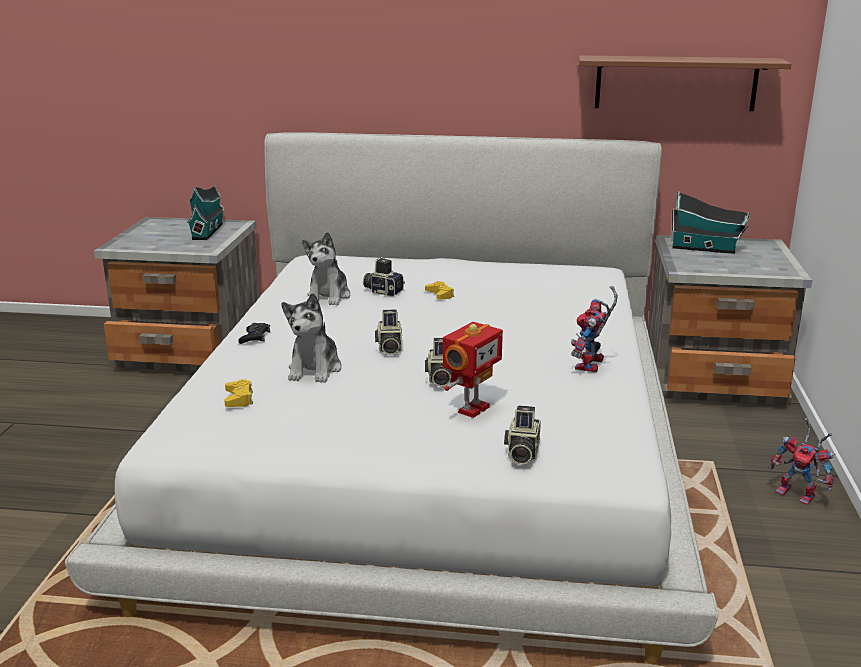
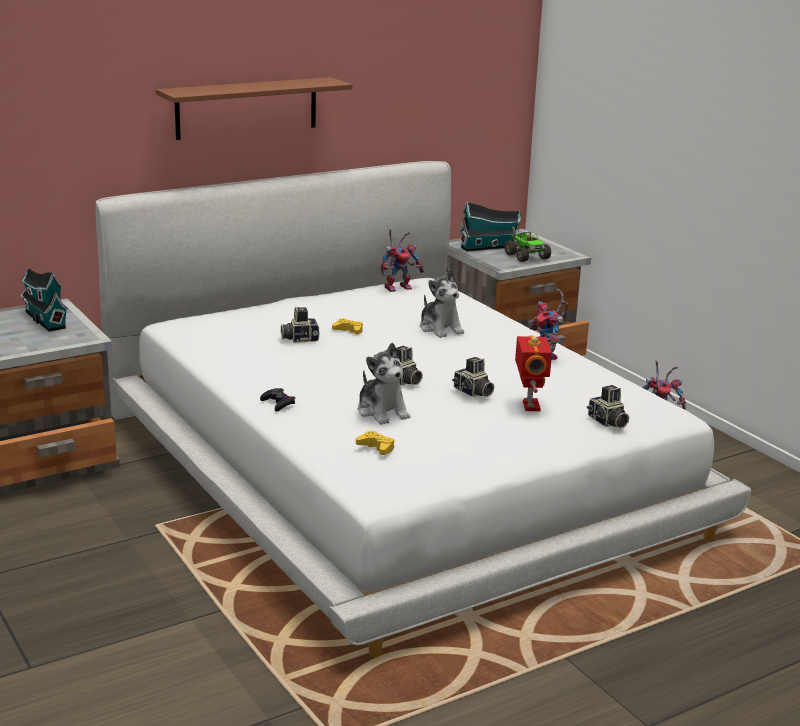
camera: 40 degrees left, 0 degrees up
(328, 296) = (264, 354): plush toy -> plush toy (440, 328)
(562, 269) = (399, 287): none -> toy robot
(675, 83) = (442, 107): brown shelf -> brown shelf (247, 108)
(732, 264) = (526, 256): none -> toy truck

